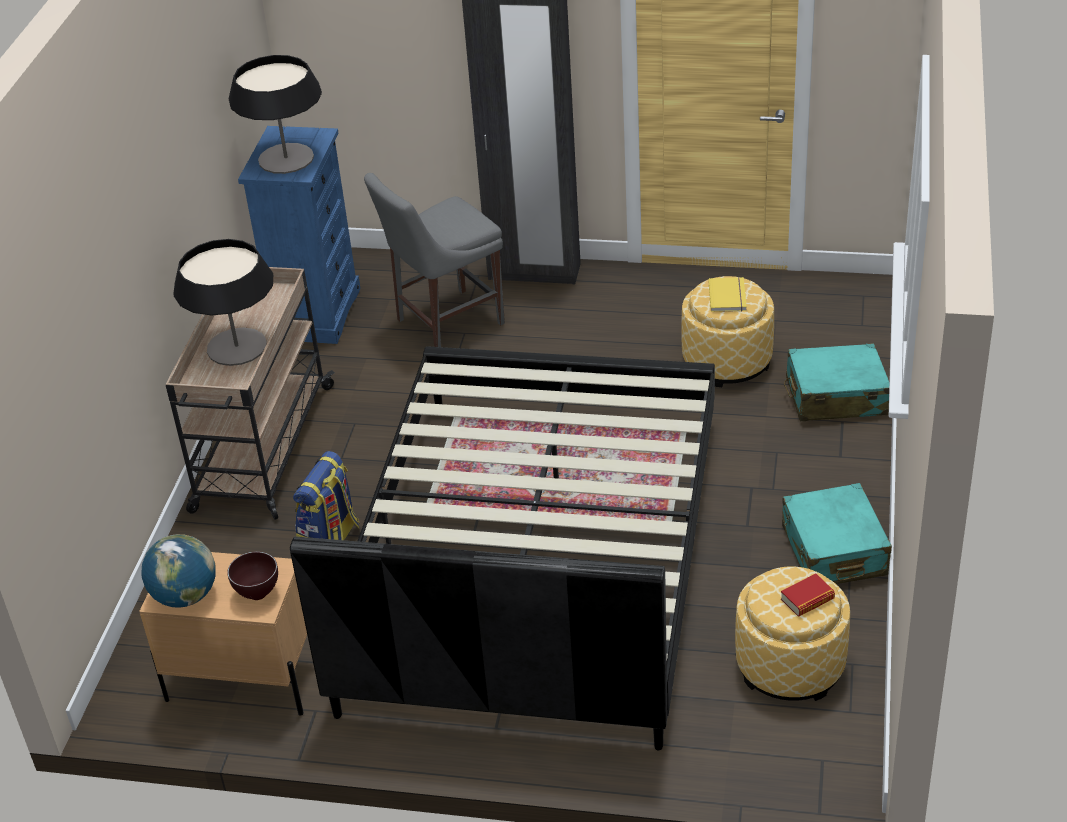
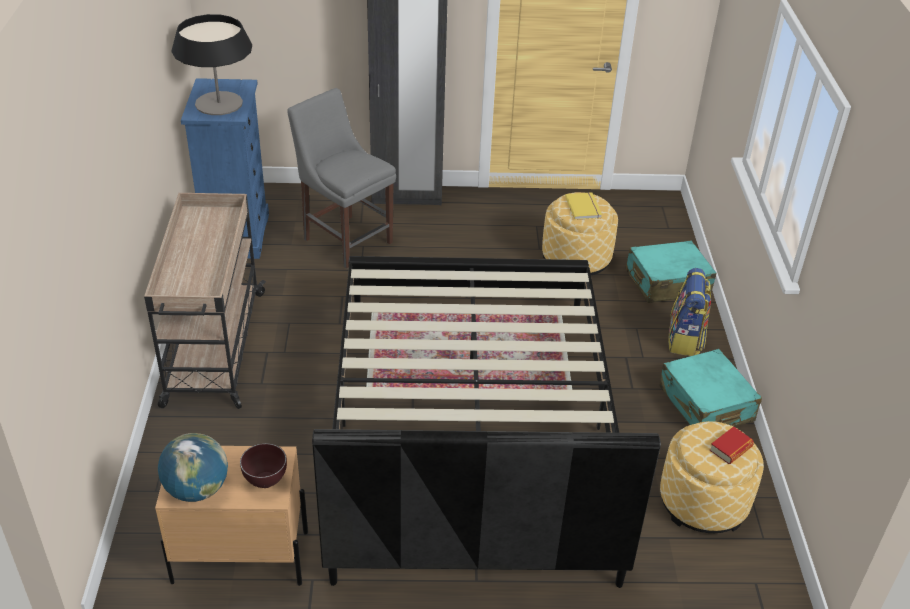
camera: 15 degrees left, 0 degrees up
(236, 347) = (199, 261): table lamp -> none
(330, 542) = (291, 425): backpack -> backpack (685, 340)
(445, 323) = (345, 239): grey chair -> grey chair turned 90 degrees clockwise

